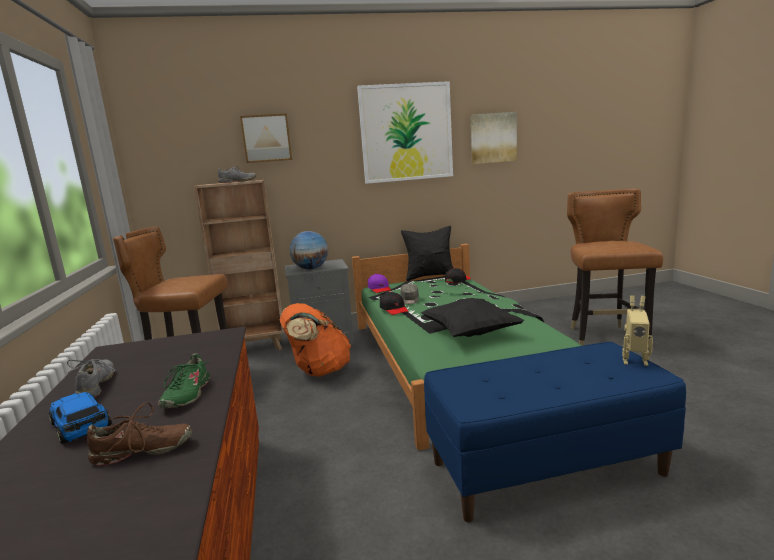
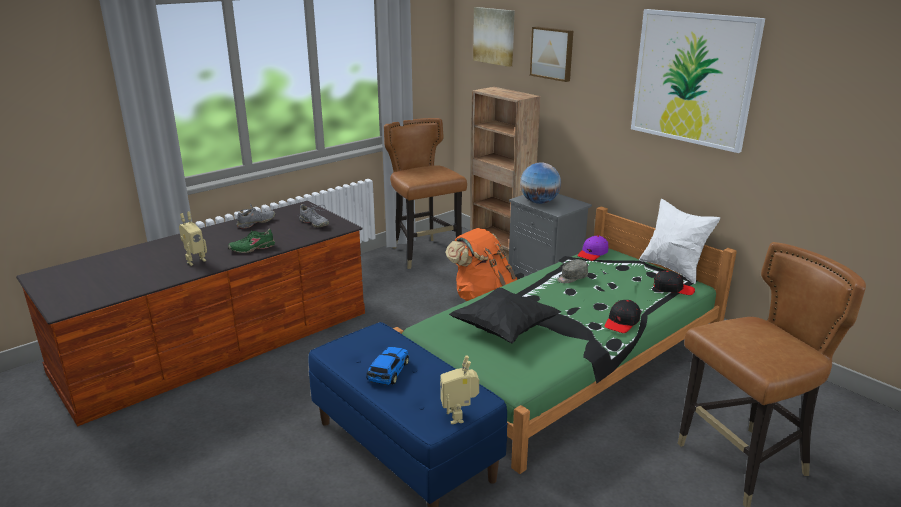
camera: 60 degrees right, 10 degrees up
(80, 425) = (215, 238): toy car -> toy car (388, 372)
(143, 452) = (195, 260): brown shoe -> toy robot
(237, 182) = (507, 94): grey shoe -> grey shoe (314, 223)
(394, 309) = (538, 277): black cap -> black cap (622, 322)
(430, 276) = (673, 269): black pillow -> white pillow
(493, 138) = (819, 115): picture -> picture (494, 36)

